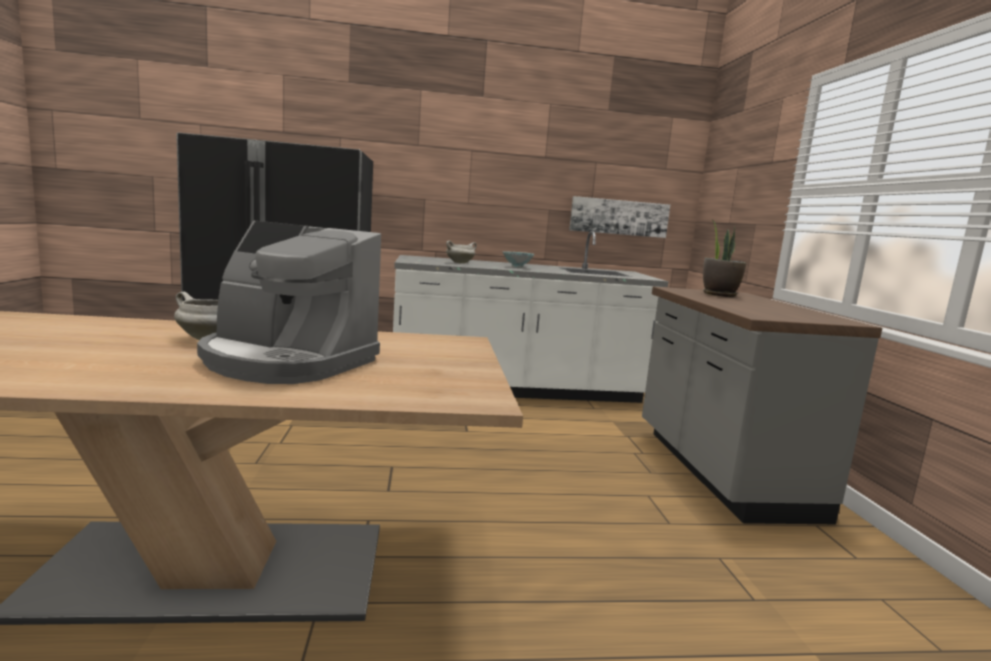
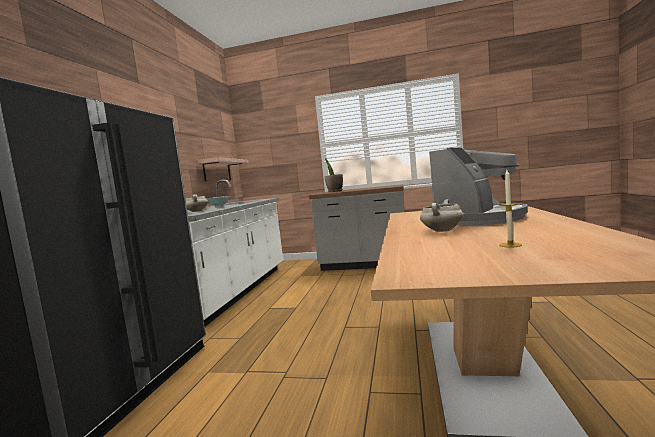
camera: 70 degrees left, 5 degrees down
(41, 347) = (510, 245): none -> candle
(619, 217) = (217, 170): picture -> shelf

